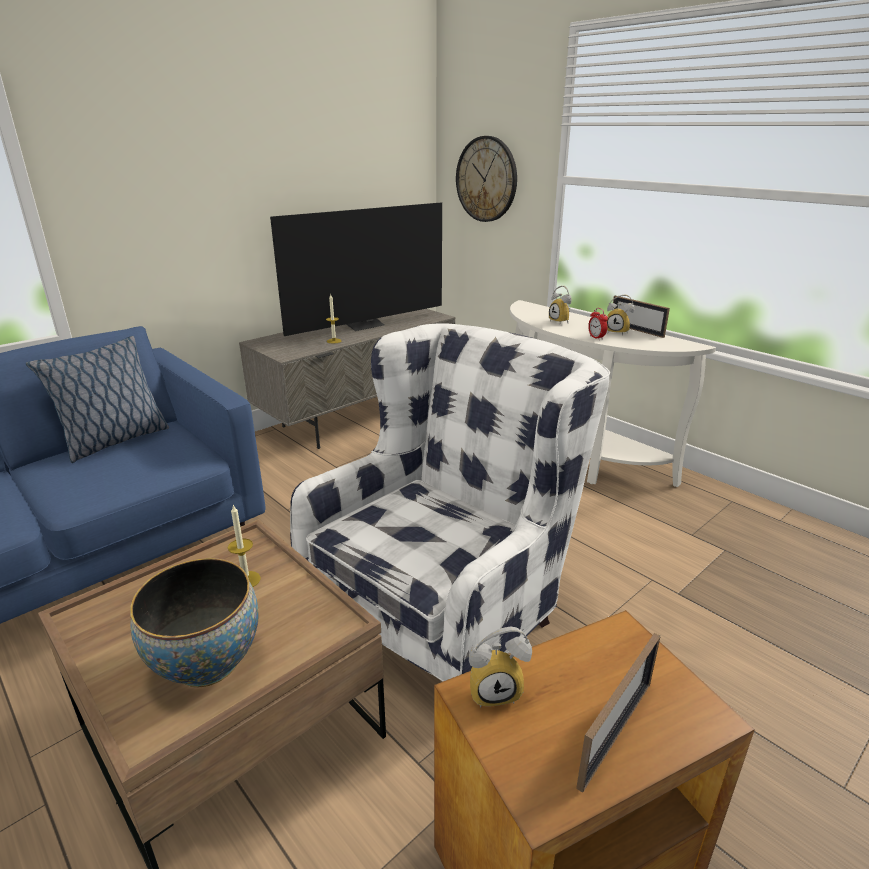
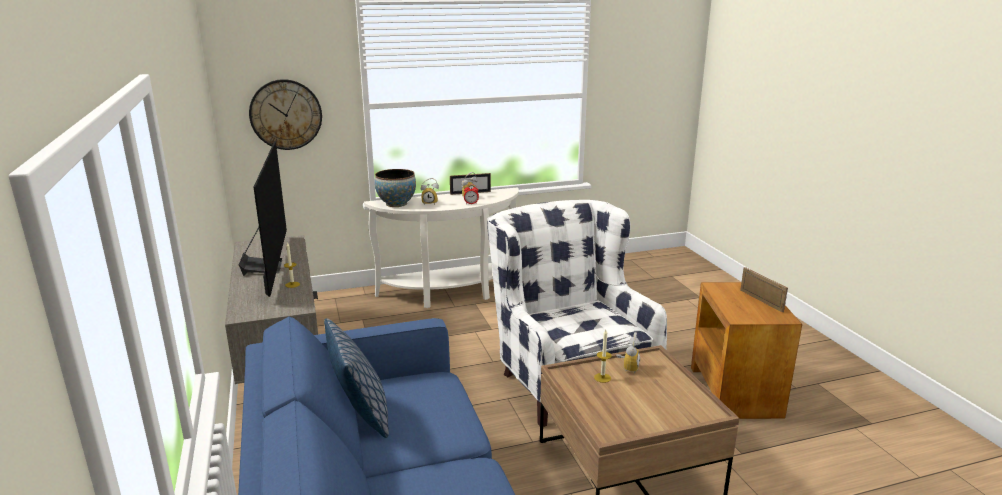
camera: 65 degrees left, 5 degrees down
(207, 663) = (667, 395): bowl -> bowl (396, 204)
(495, 689) = (736, 314): alarm clock -> alarm clock (627, 367)

